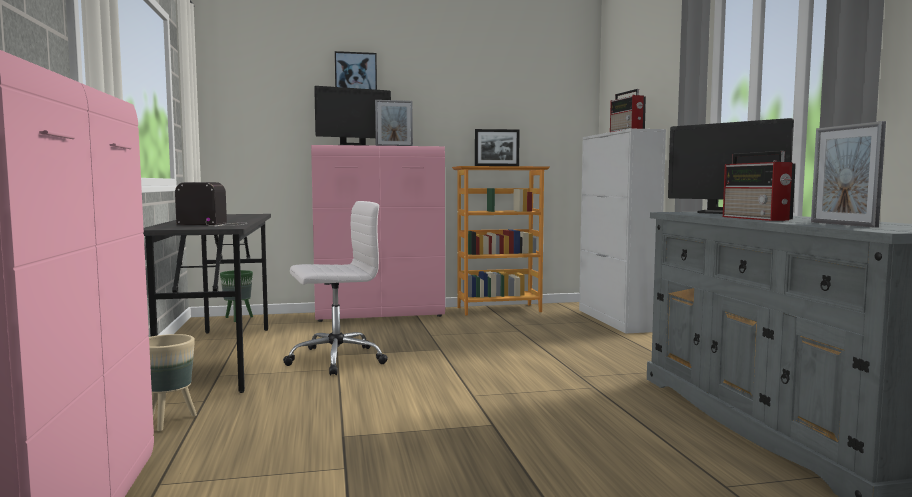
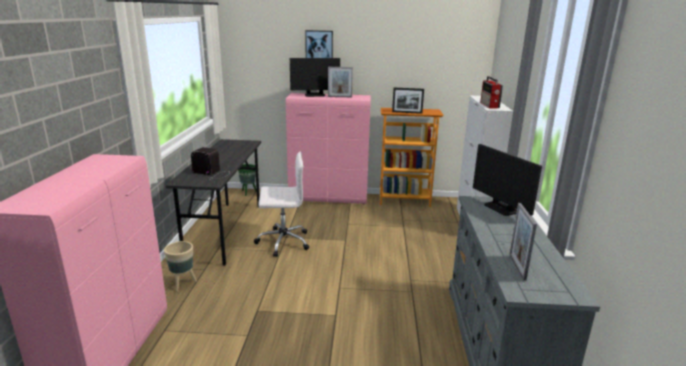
camera: 15 degrees right, 15 degrees up
(756, 218) = (493, 235): radio -> none

